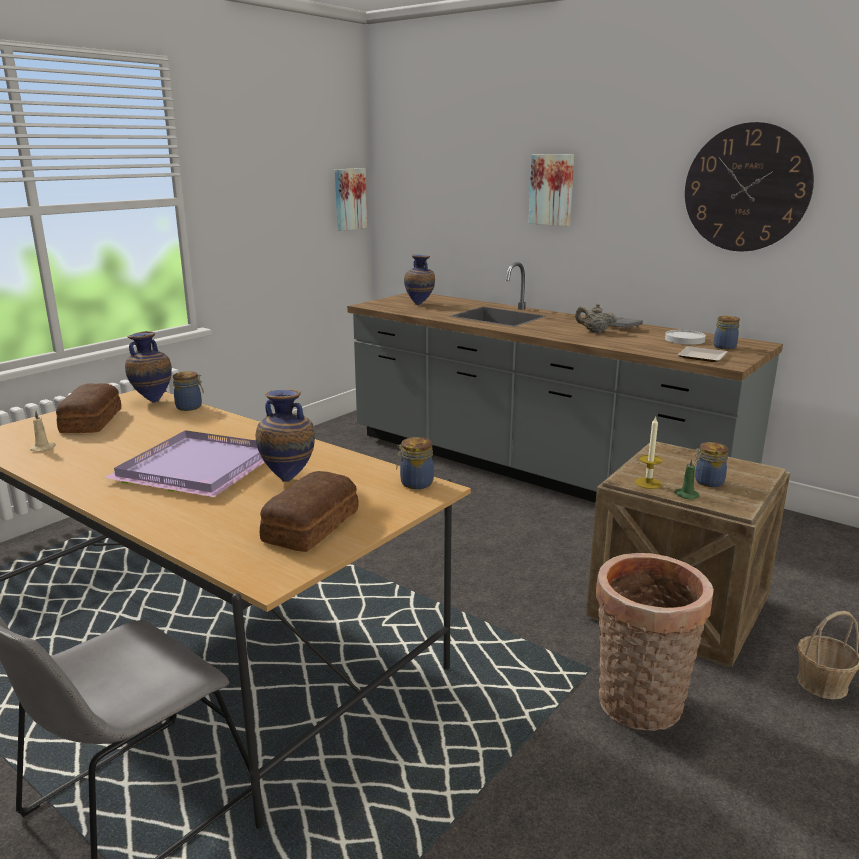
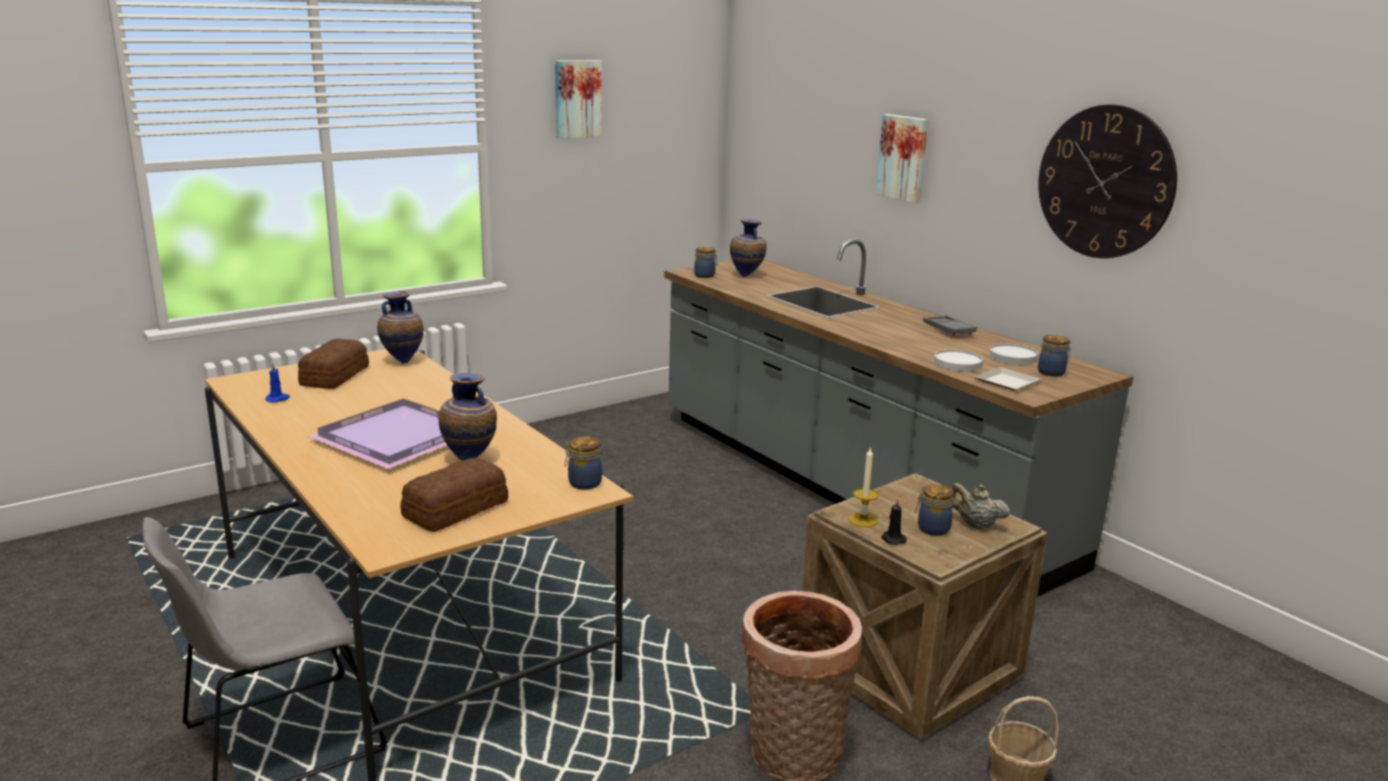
camera: 15 degrees right, 0 degrees up
(44, 448) = (278, 399): beige candle -> blue candle
(190, 407) = (433, 373): jar -> jar (705, 276)
(349, 199) = (693, 144): picture -> picture (576, 99)
(594, 332) = (914, 334): beige teapot -> beige teapot (975, 524)
(650, 348) = (957, 363): none -> white plate
(685, 495) = (892, 539): green candle -> black candle

